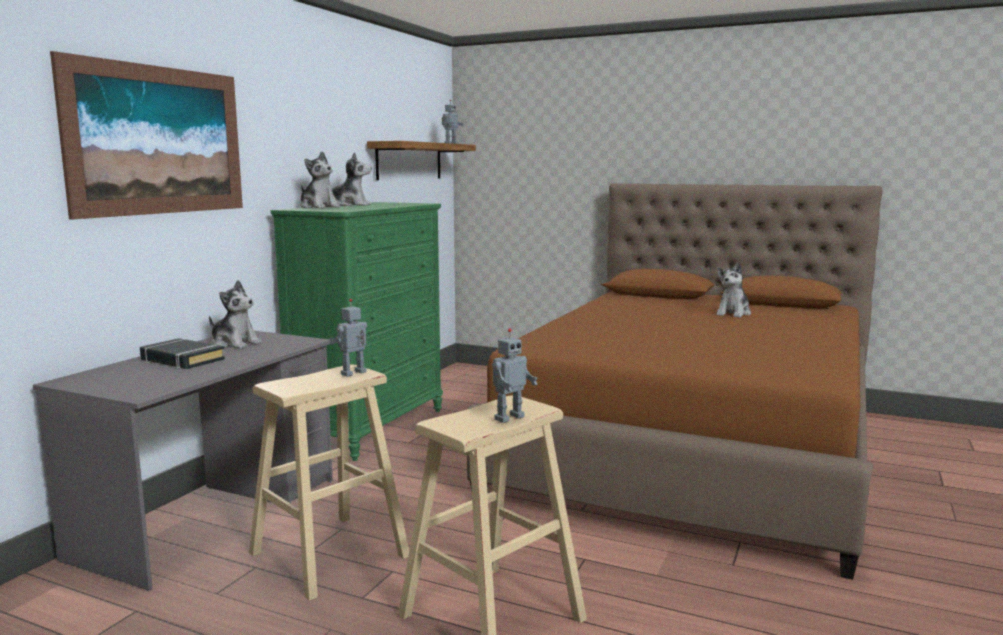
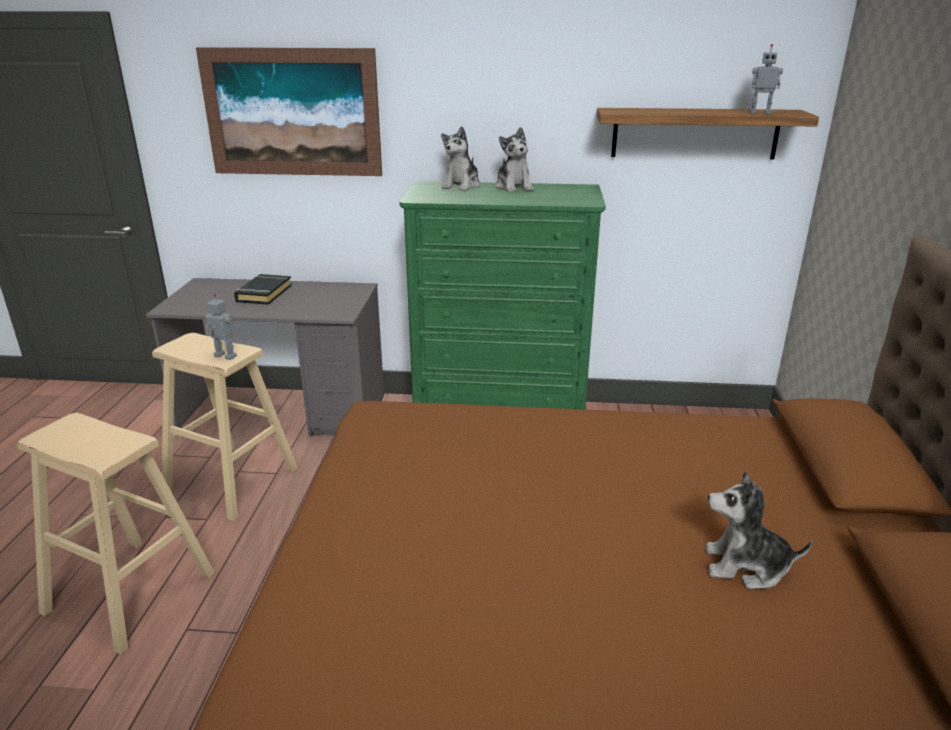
camera: 70 degrees right, 15 degrees up
(235, 343) = (322, 294): plush toy -> none
(508, 417) = (78, 448): toy robot -> none

